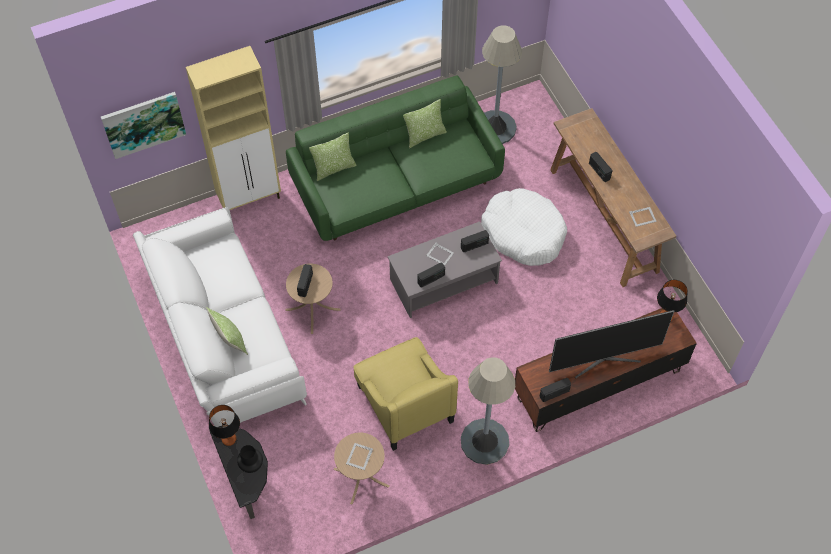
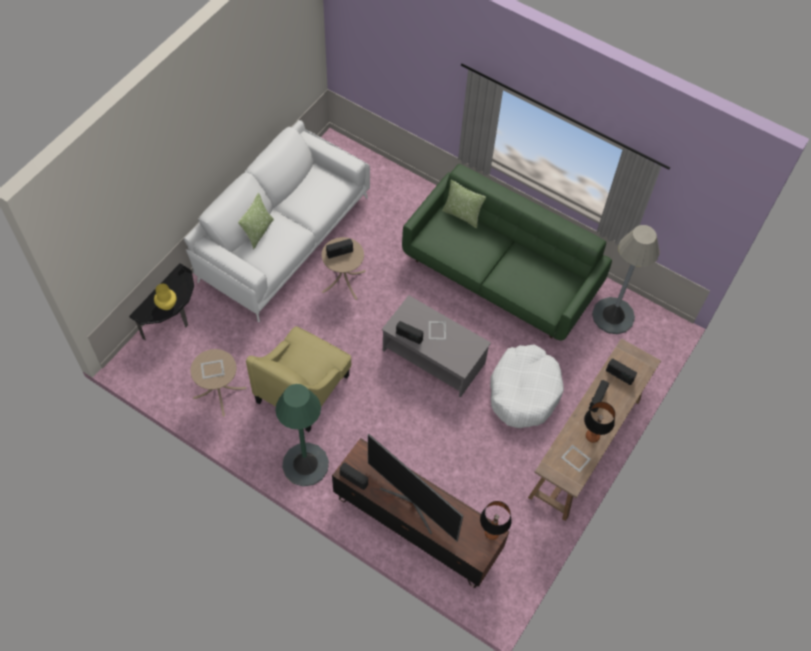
camera: 55 degrees right, 0 degrees up
(143, 124) = (362, 54): picture -> none
(229, 439) = (179, 279): table lamp -> table lamp (592, 436)
(250, 198) = (412, 187): beige cabinet -> none
(251, 465) = (167, 304): black vase -> yellow vase
(425, 136) = (543, 259): pillow -> none
(474, 245) = (464, 350): radio -> radio (619, 375)
(484, 441) = (305, 464): grey floor lamp -> green floor lamp

